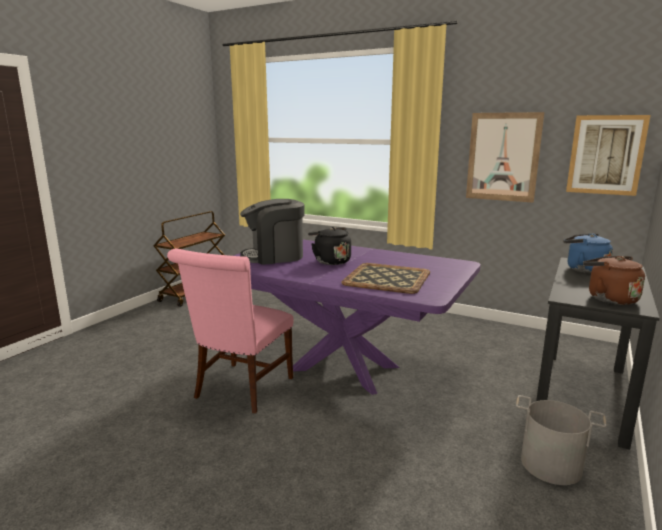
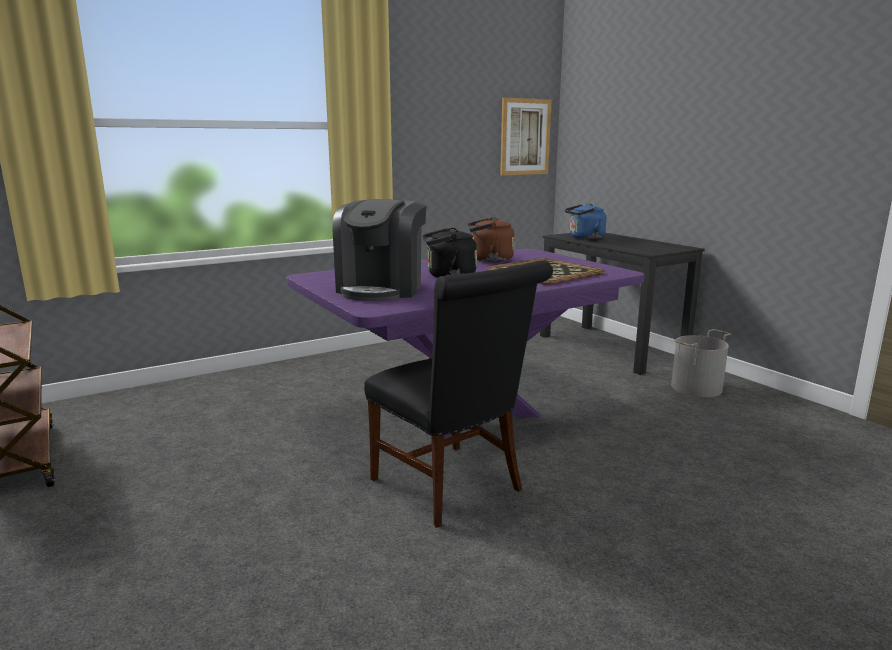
camera: 60 degrees left, 0 degrees up
(241, 390) = (452, 487): pink chair -> black chair
(503, 157) = (445, 142): picture -> none
(609, 298) = (659, 247): brown kettle -> brown kettle (489, 260)

